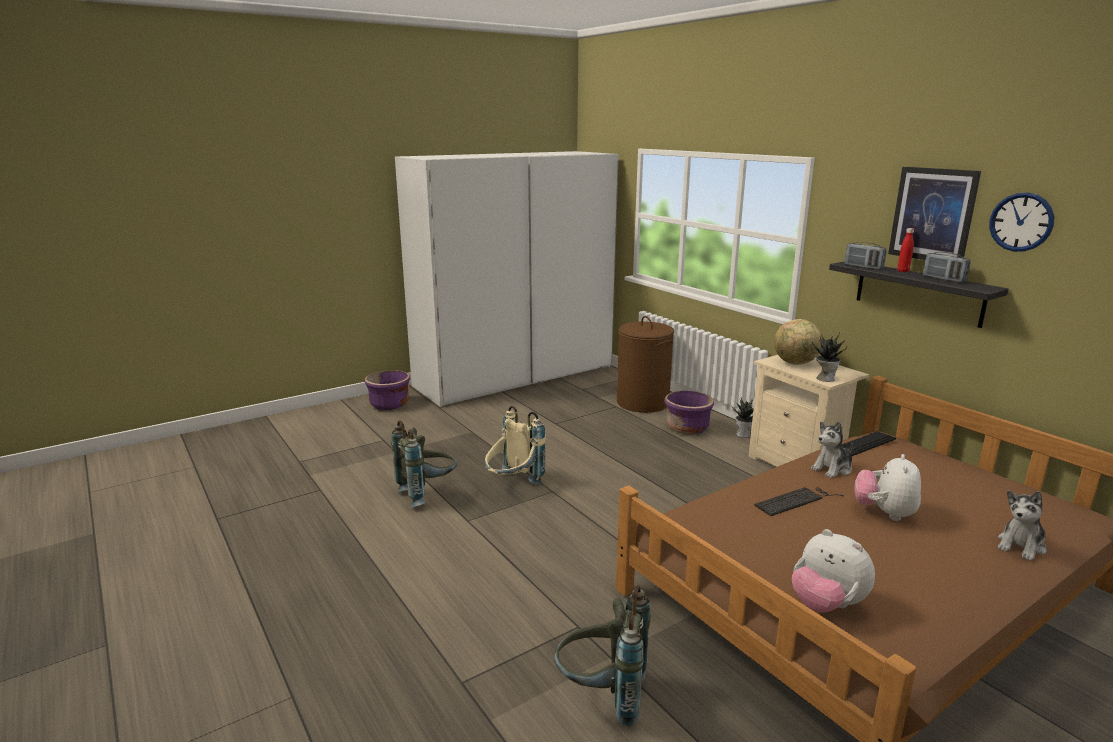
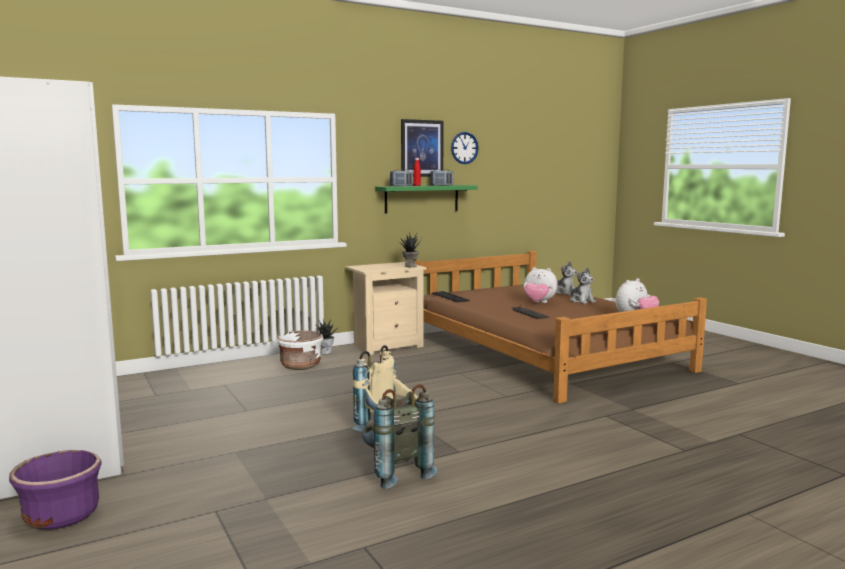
camera: 85 degrees left, 10 degrees down
(602, 696) = (669, 413): grey backpack -> none
(643, 402) = (225, 374): brown laundry basket -> none
(687, 428) = (300, 365): purple planter -> white planter
(795, 363) = (375, 267): globe -> none
(832, 469) = (484, 304): plush toy -> plush toy (581, 301)
(918, 293) = (422, 198): black shelf -> green shelf

